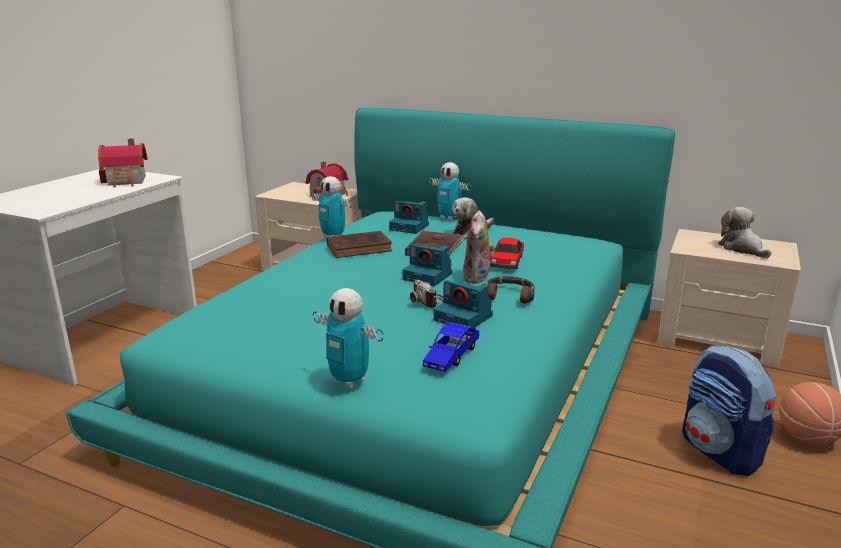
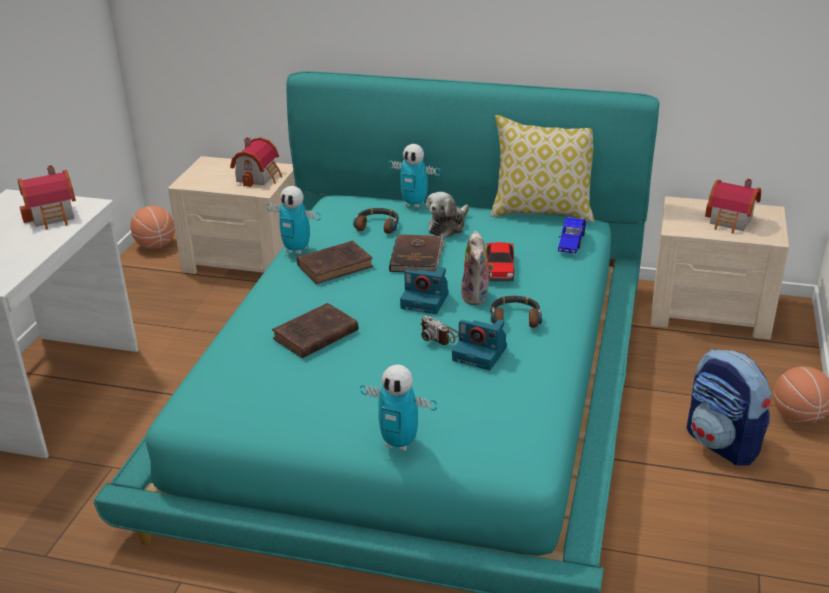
camera: 10 degrees left, 10 degrees up
(251, 253) = (156, 246): none -> basketball
(313, 291) = (314, 336): none -> brown book
(410, 227) = (377, 225): camera -> headphones
(452, 356) = (484, 403): blue toy car -> blue toy car (571, 242)
(561, 231) = (543, 212): none -> pillow
(742, 249) = (731, 221): plush toy -> toy house

